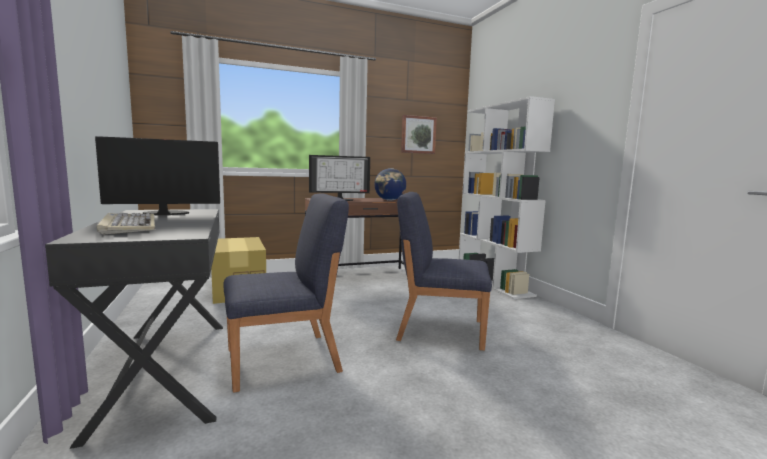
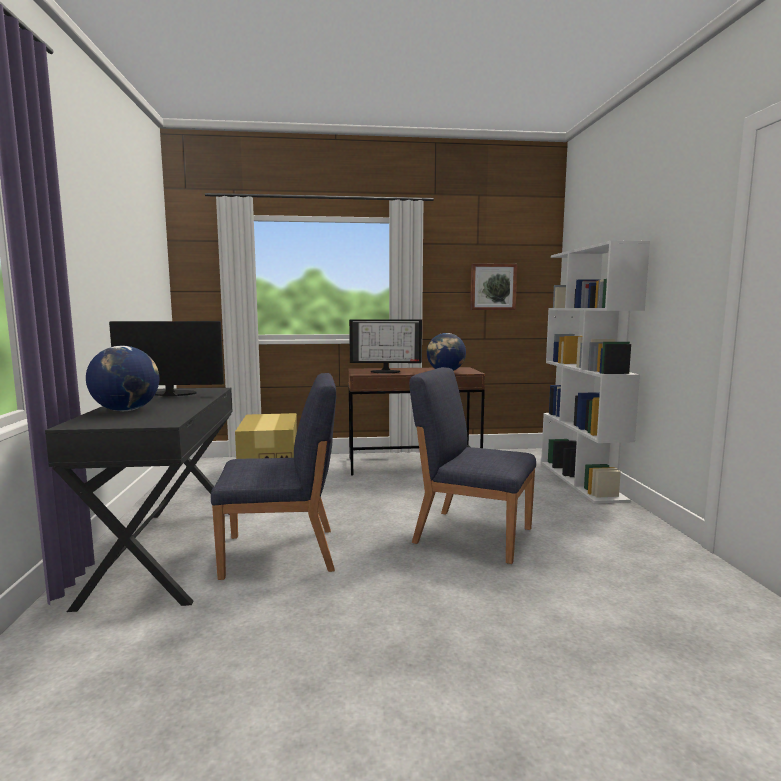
camera: 15 degrees right, 0 degrees up
(129, 226) = (126, 410): keyboard -> globe

